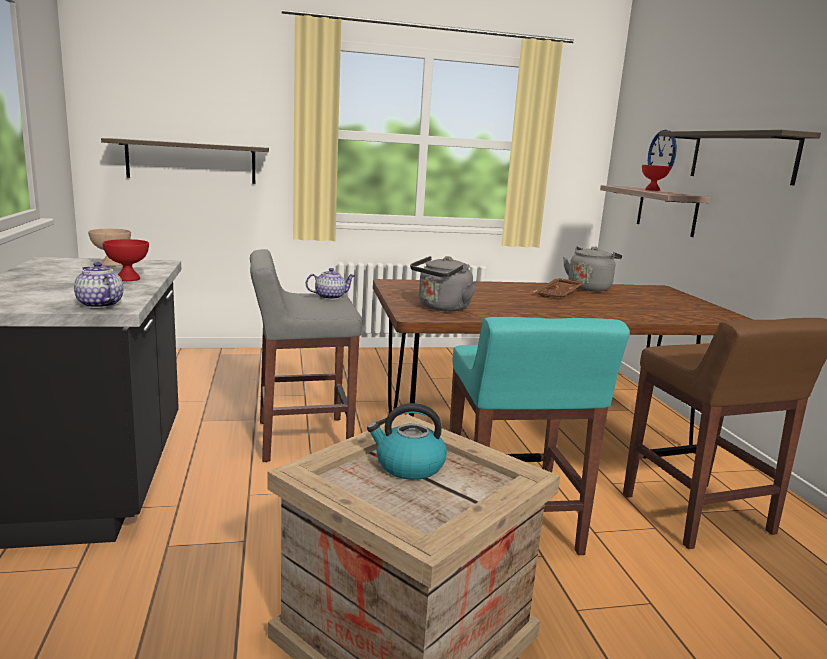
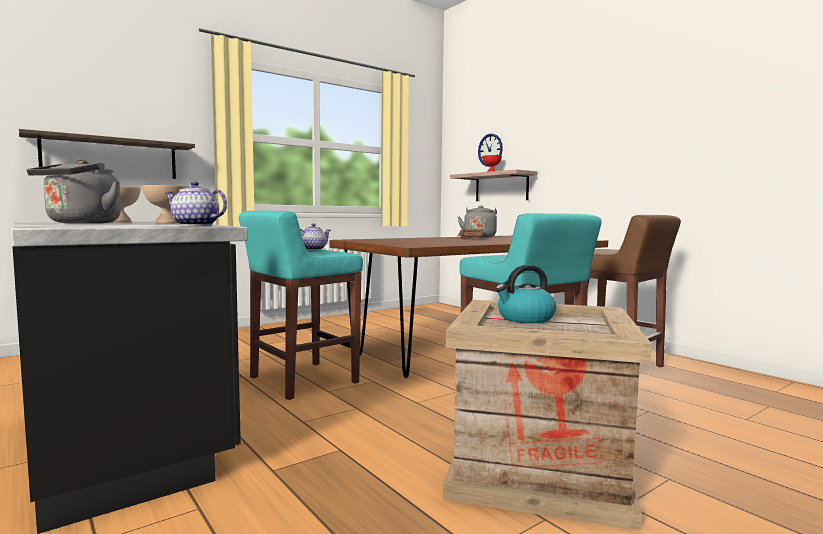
camera: 25 degrees left, 10 degrees down
(129, 279) = (168, 223): red bowl -> beige bowl
(302, 438) = (302, 380): grey stool -> turquoise stool
(442, 308) = (418, 243): grey kettle -> grey kettle (81, 223)
(741, 157) = (558, 141): shelf -> none

